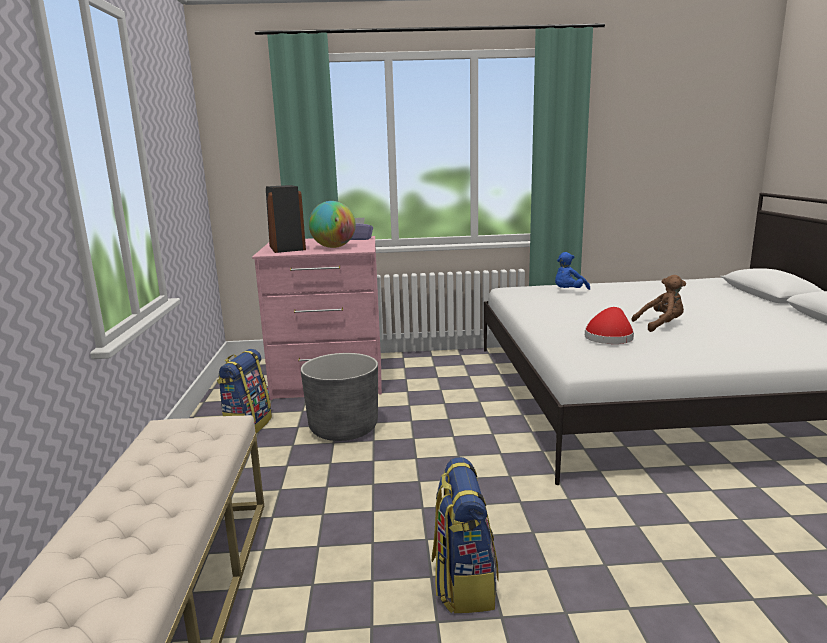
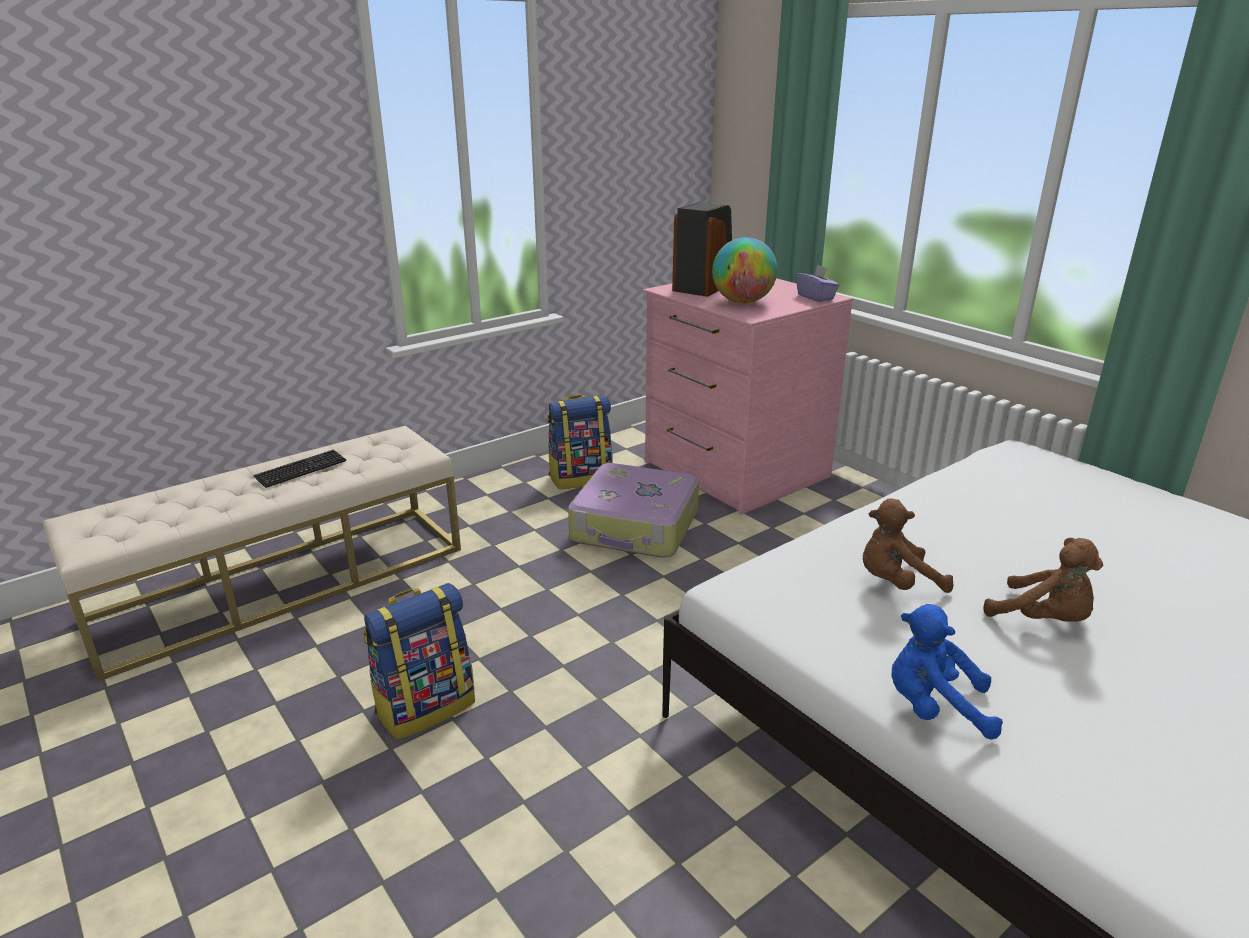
camera: 55 degrees right, 10 degrees up
(151, 483) = (301, 470): none -> keyboard
(343, 428) = (635, 527): grey planter -> suitcase
(568, 292) = (1091, 497): blue plush toy -> blue plush toy (933, 708)
(609, 337) = (896, 583): red hat -> brown plush toy

